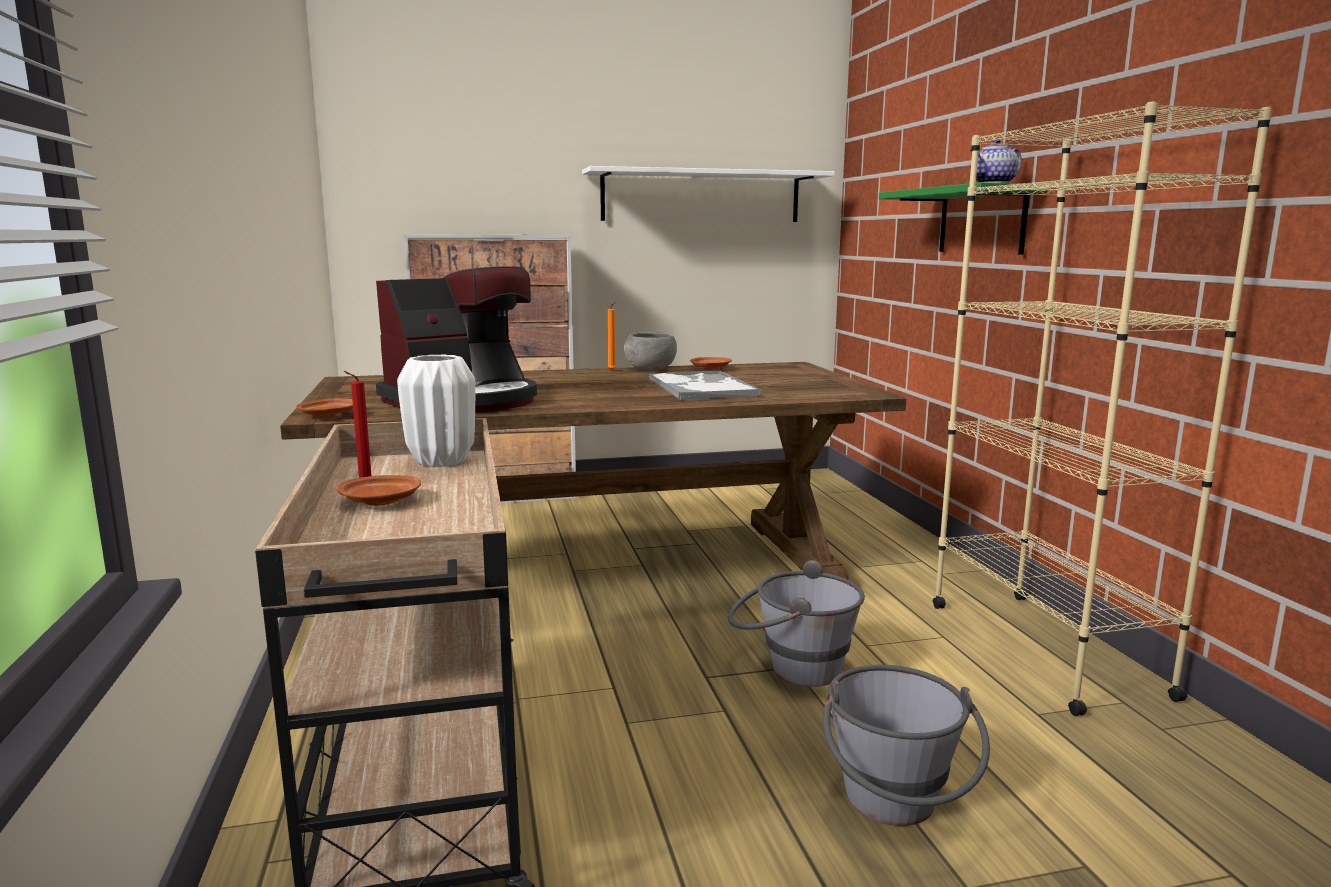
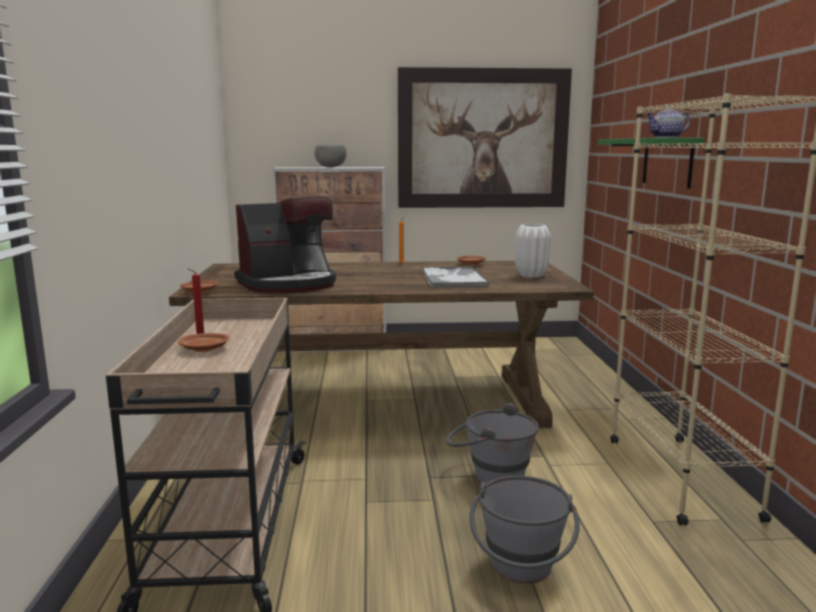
camera: 10 degrees right, 0 degrees up
(441, 461) = (255, 325): white vase -> white vase (531, 275)
(650, 370) = (427, 264): grey bowl -> grey bowl (330, 167)
(701, 196) = (482, 139): white shelf -> picture

